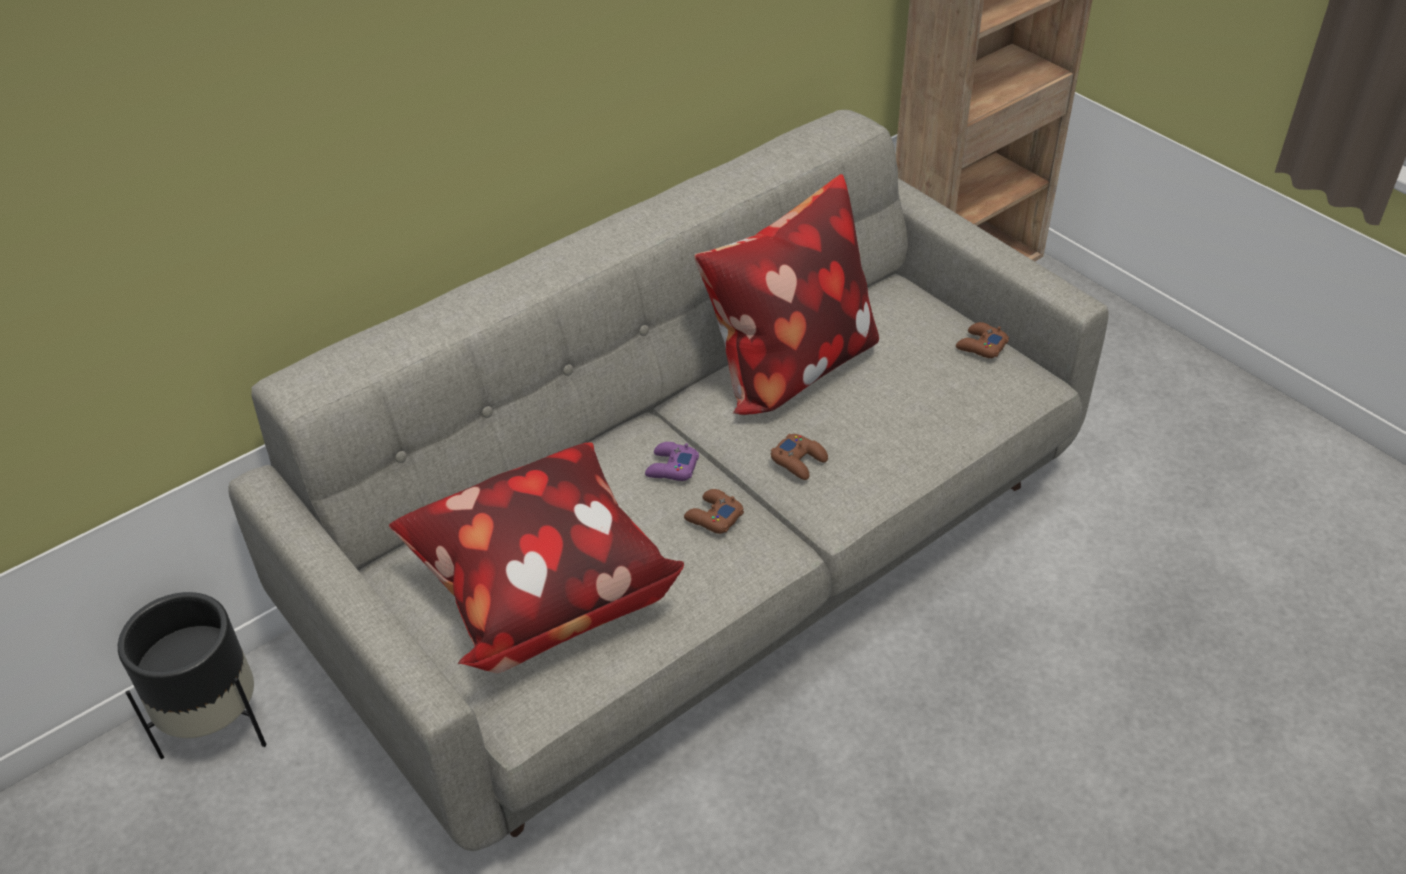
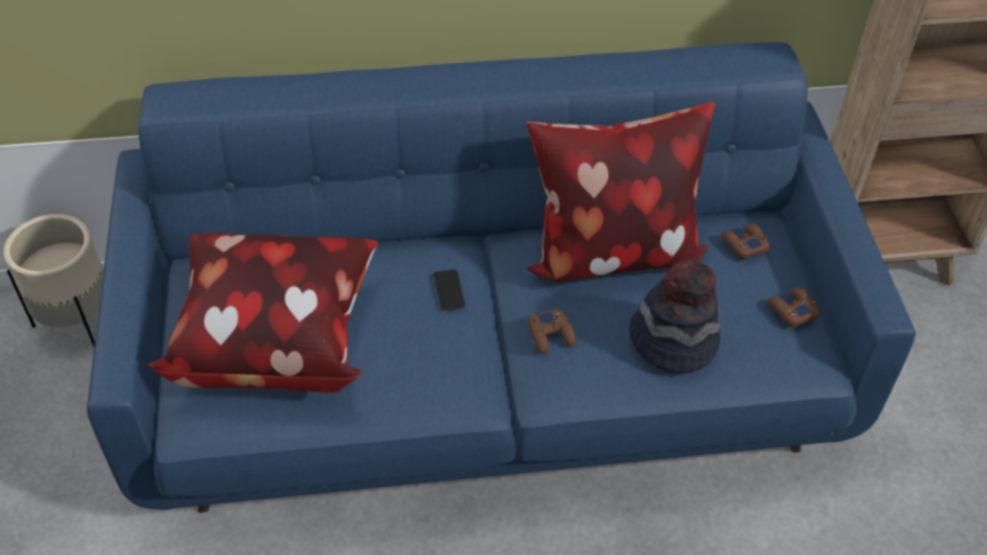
camera: 30 degrees right, 5 degrees up
(217, 726) = (80, 323): black planter -> beige planter
(671, 467) = (449, 290): purple game controller -> phone
(704, 558) = (491, 376): grey sofa -> blue sofa
(713, 516) = (446, 347): brown game controller -> brown game controller (744, 244)
(909, 415) = (673, 341): none -> hat

